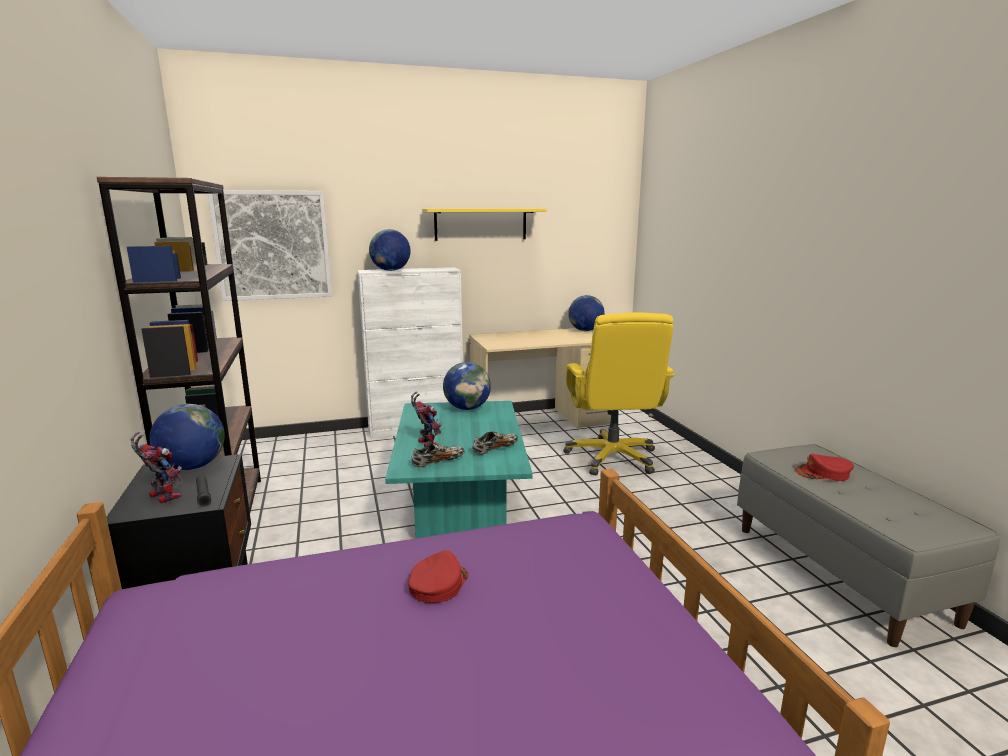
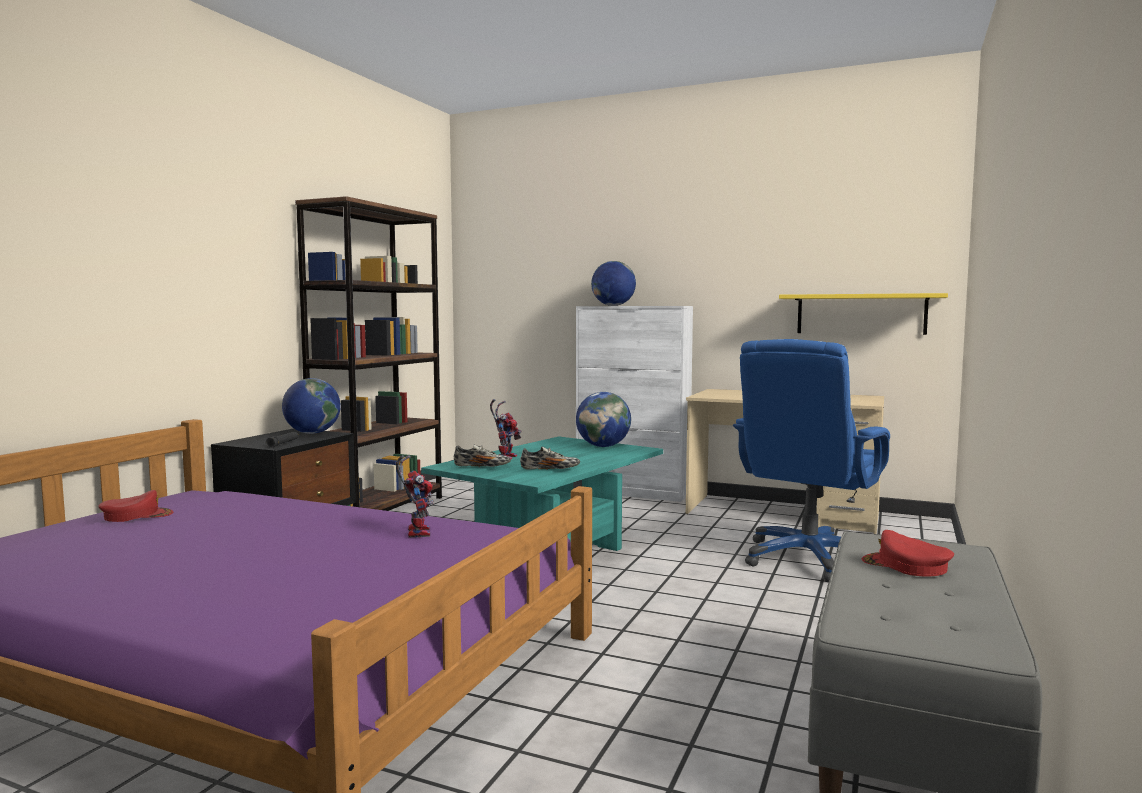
camera: 40 degrees right, 10 degrees down
(161, 496) = (263, 440): toy robot -> toy robot (416, 532)
(273, 245) = (517, 280): picture -> none
(438, 583) = (333, 528): red cap -> red cap (137, 515)
(480, 224) = (728, 255): yellow shelf -> yellow shelf (860, 314)
(585, 330) = (862, 397): globe -> none
(612, 457) = (808, 559): yellow office chair -> blue office chair

